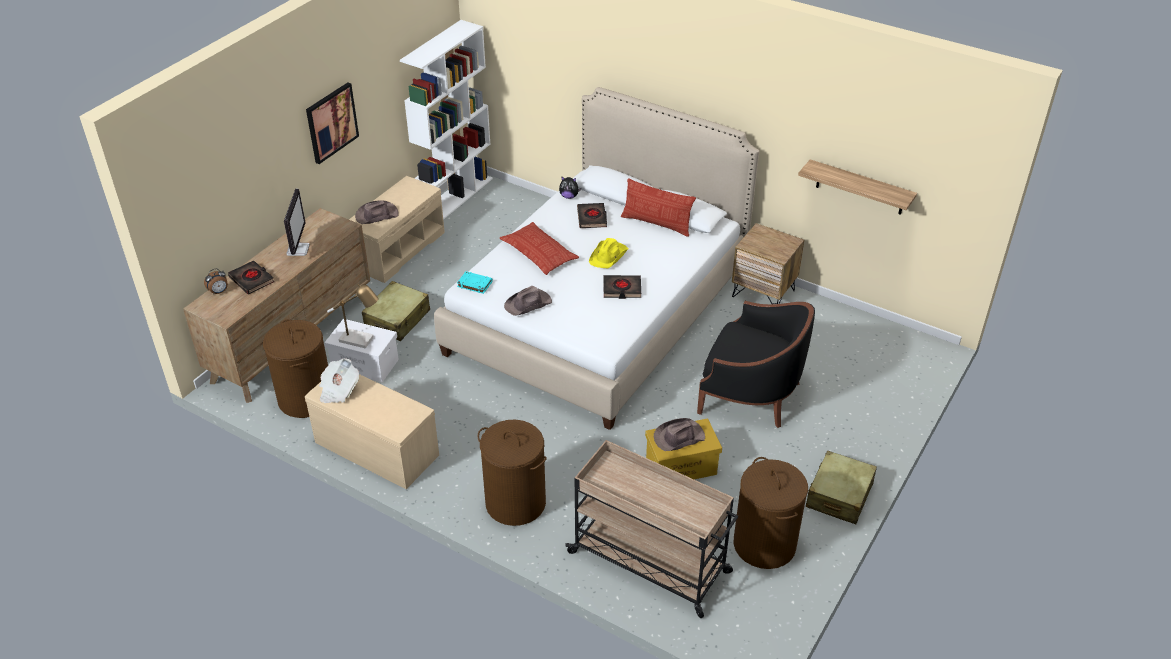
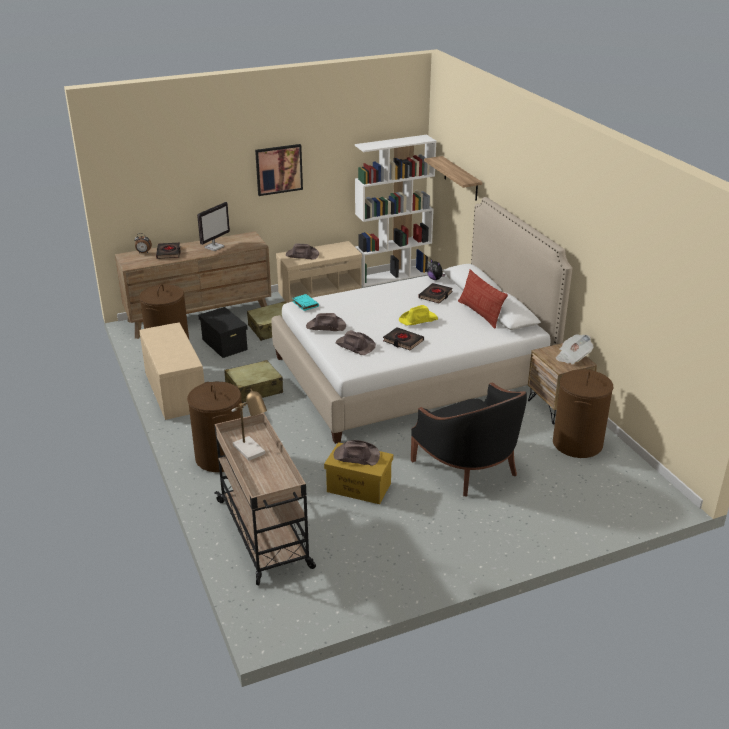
camera: 35 degrees right, 10 degrees down
(338, 390) = (161, 334): newspaper -> newspaper (572, 357)
(360, 340) = (220, 321): table lamp -> table lamp (252, 451)
(364, 364) = (224, 344): white storage box -> black storage box
(539, 253) = (371, 302): pillow -> none
(582, 315) = (355, 345): none -> brown hat
(765, 544) = (361, 565): brown laundry basket -> brown laundry basket (577, 444)
(839, 496) = (460, 562): beige suitcase -> beige suitcase (253, 390)
(860, 188) = (638, 319): shelf -> shelf (461, 179)

